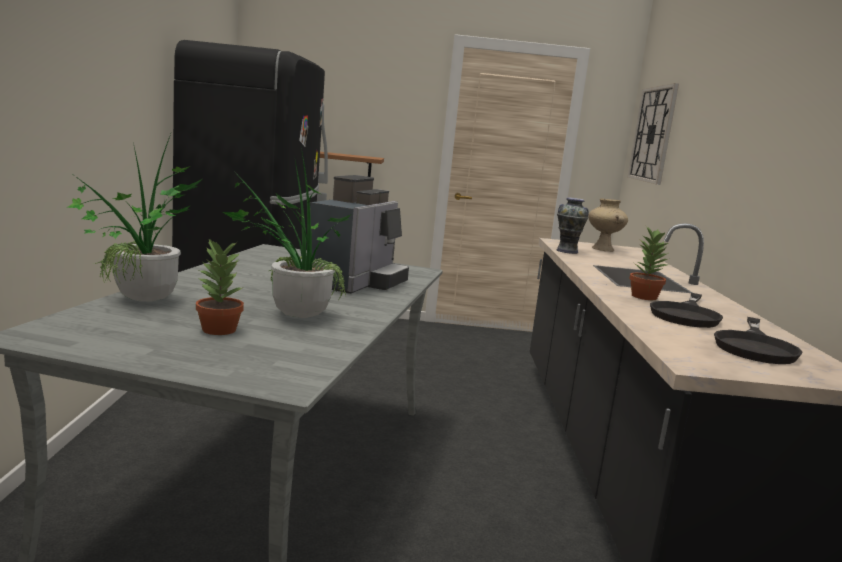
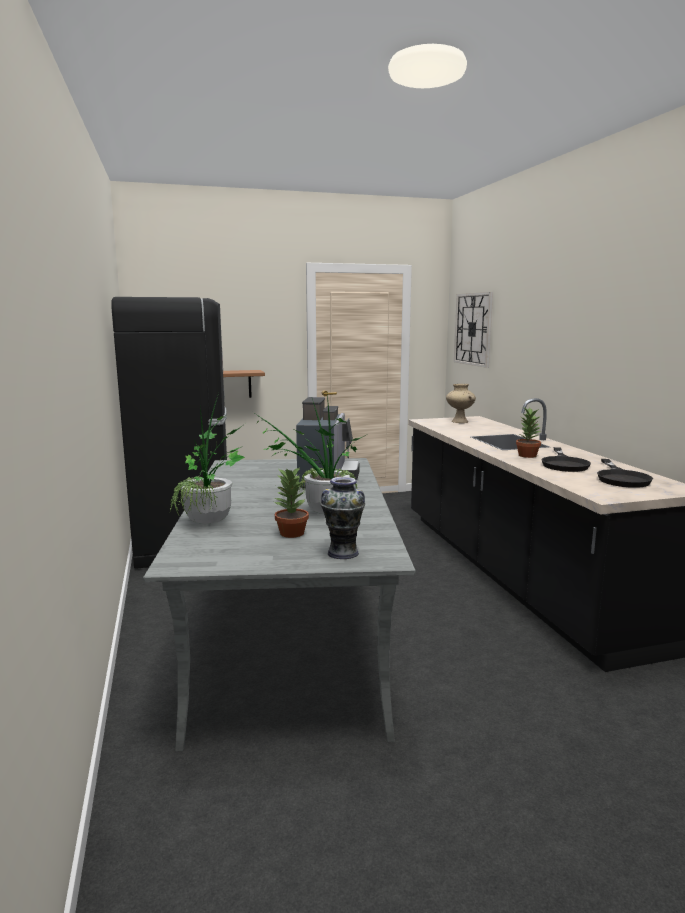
camera: 15 degrees left, 0 degrees up
(567, 251) = (440, 428): vase -> vase (343, 553)

